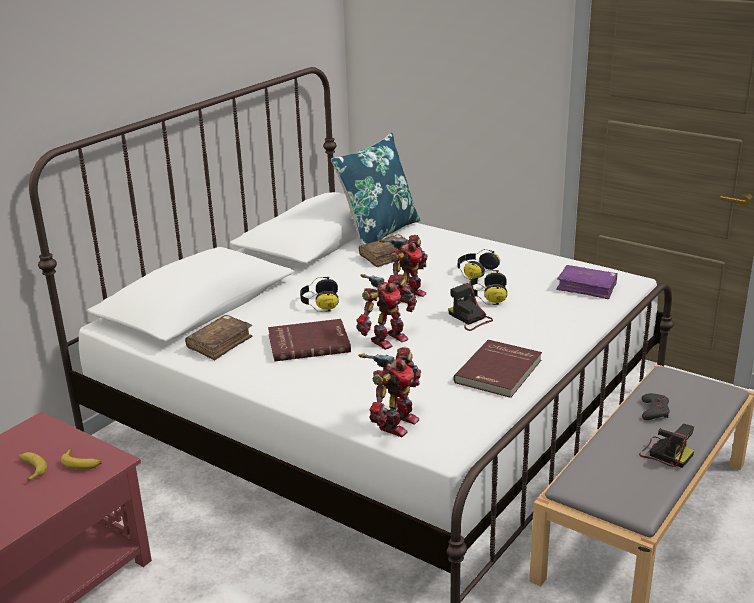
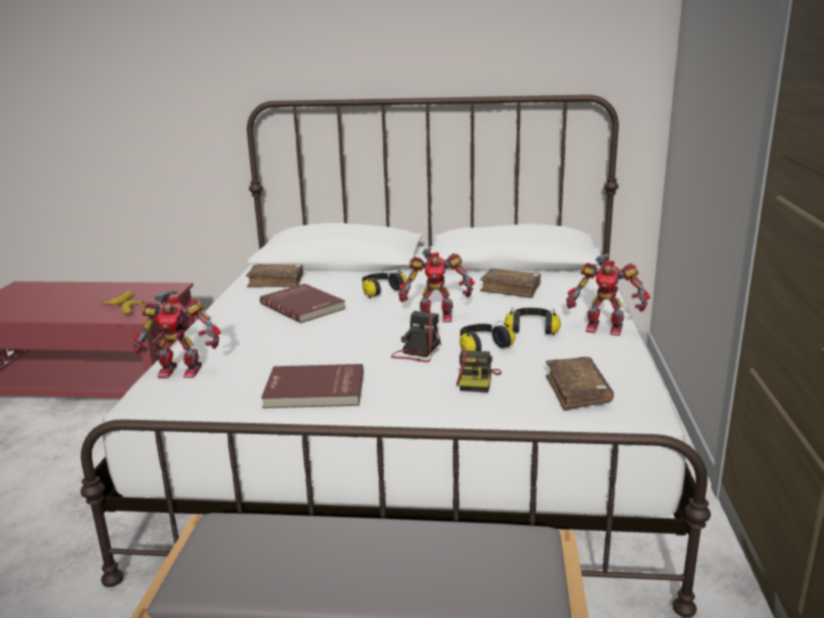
camera: 60 degrees right, 5 degrees down
(378, 233) = (558, 274): blue pillow -> none
(387, 339) = (338, 330): toy robot -> toy robot (604, 328)
(586, 288) = (577, 392): purple book -> brown book
(654, 410) = (419, 546): grey game controller -> none
(664, 453) = (317, 577): camera -> camera (477, 380)

